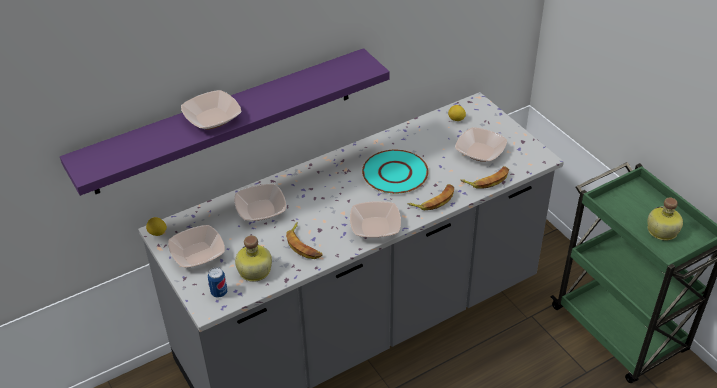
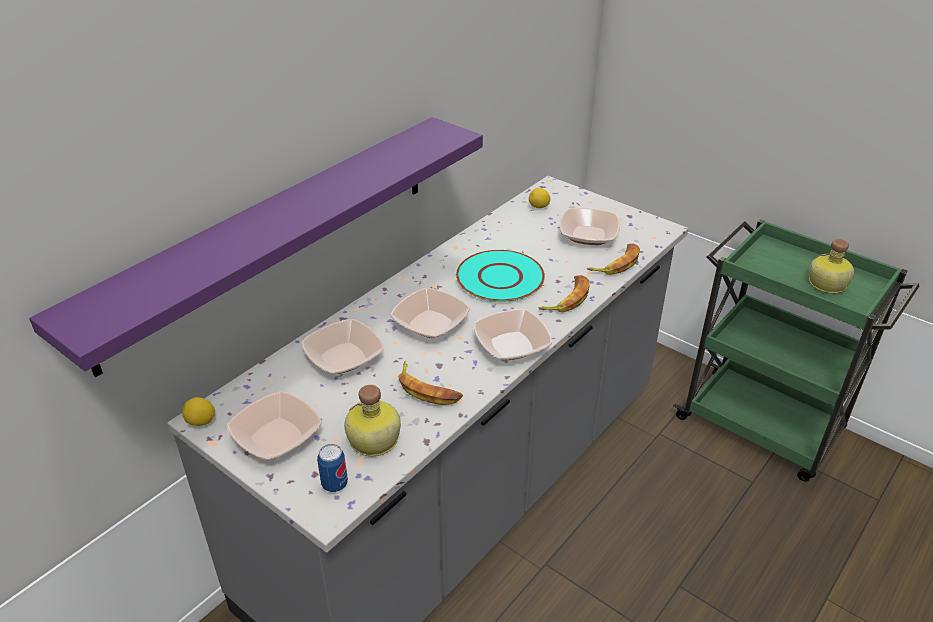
camera: 20 degrees left, 5 degrees down
(212, 118) = (266, 224): bowl -> bowl (430, 324)

